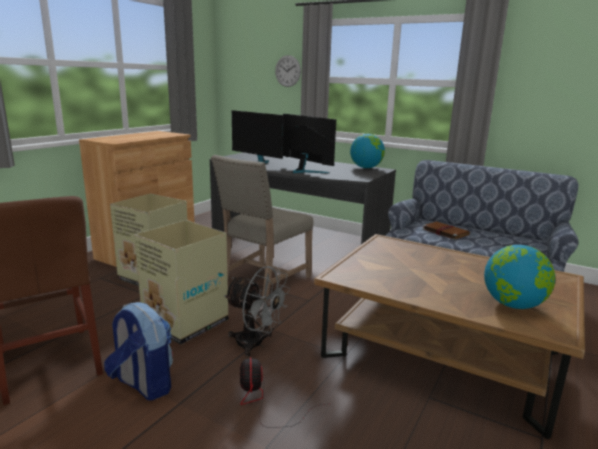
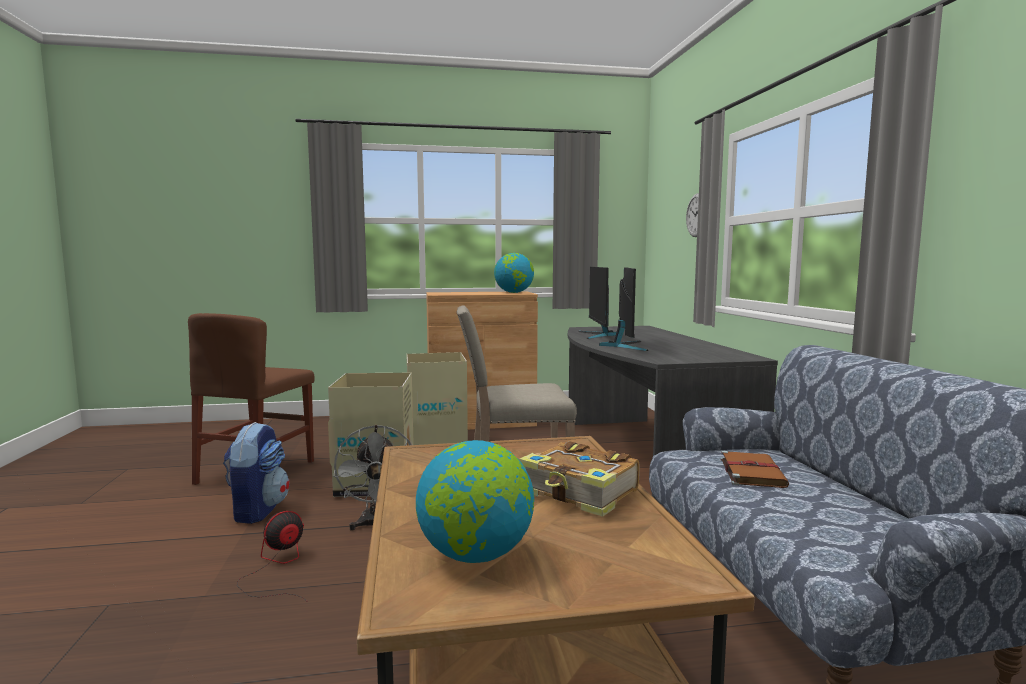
camera: 50 degrees right, 10 degrees down
(366, 168) = (731, 353): globe -> globe (514, 292)
(459, 263) = (580, 493): none -> book

